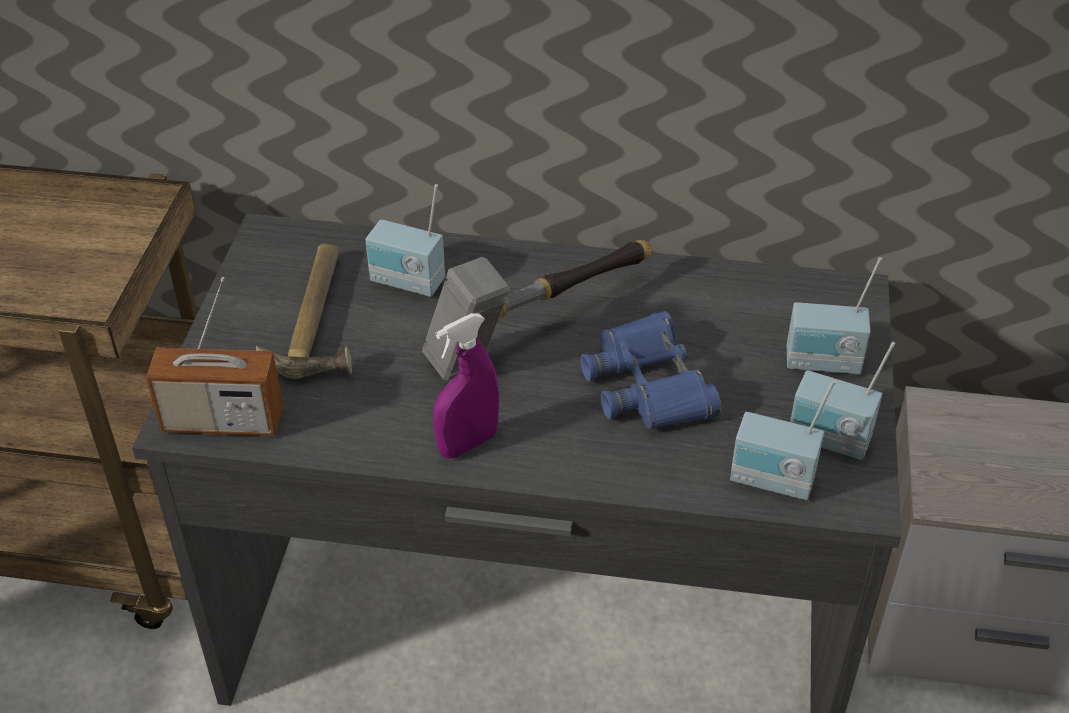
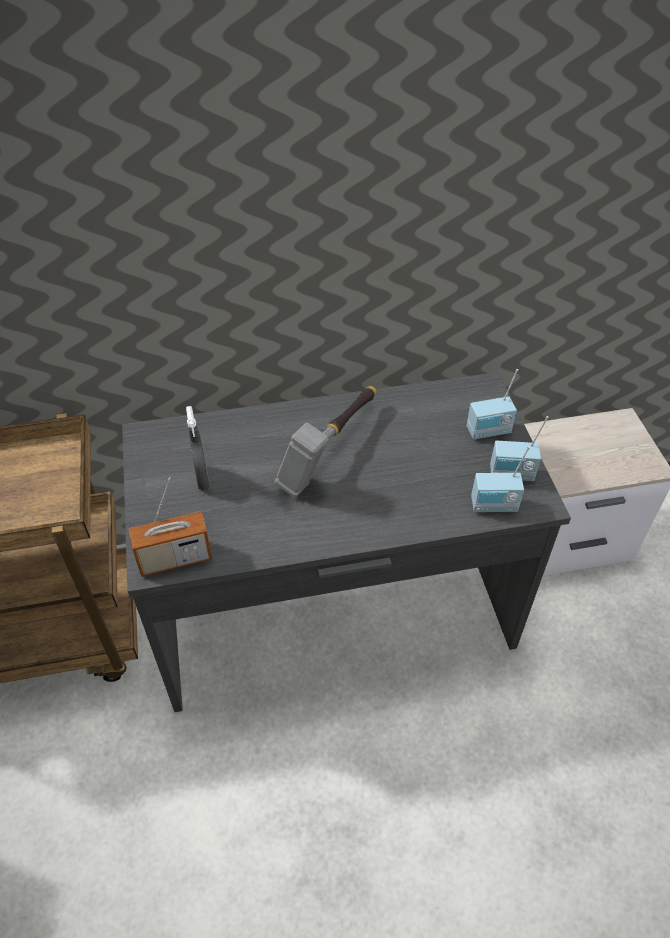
camera: 20 degrees left, 5 degrees up
(322, 318) = (202, 478): hammer -> grey spray bottle
(406, 283) = (241, 443): radio -> none
(468, 444) = (324, 531): purple spray bottle -> none
(648, 384) = (405, 468): blue binoculars -> none

